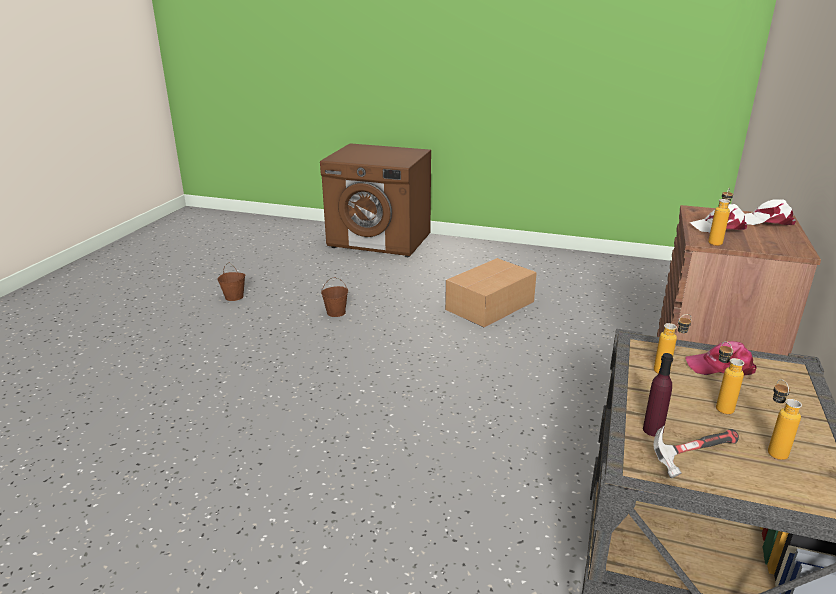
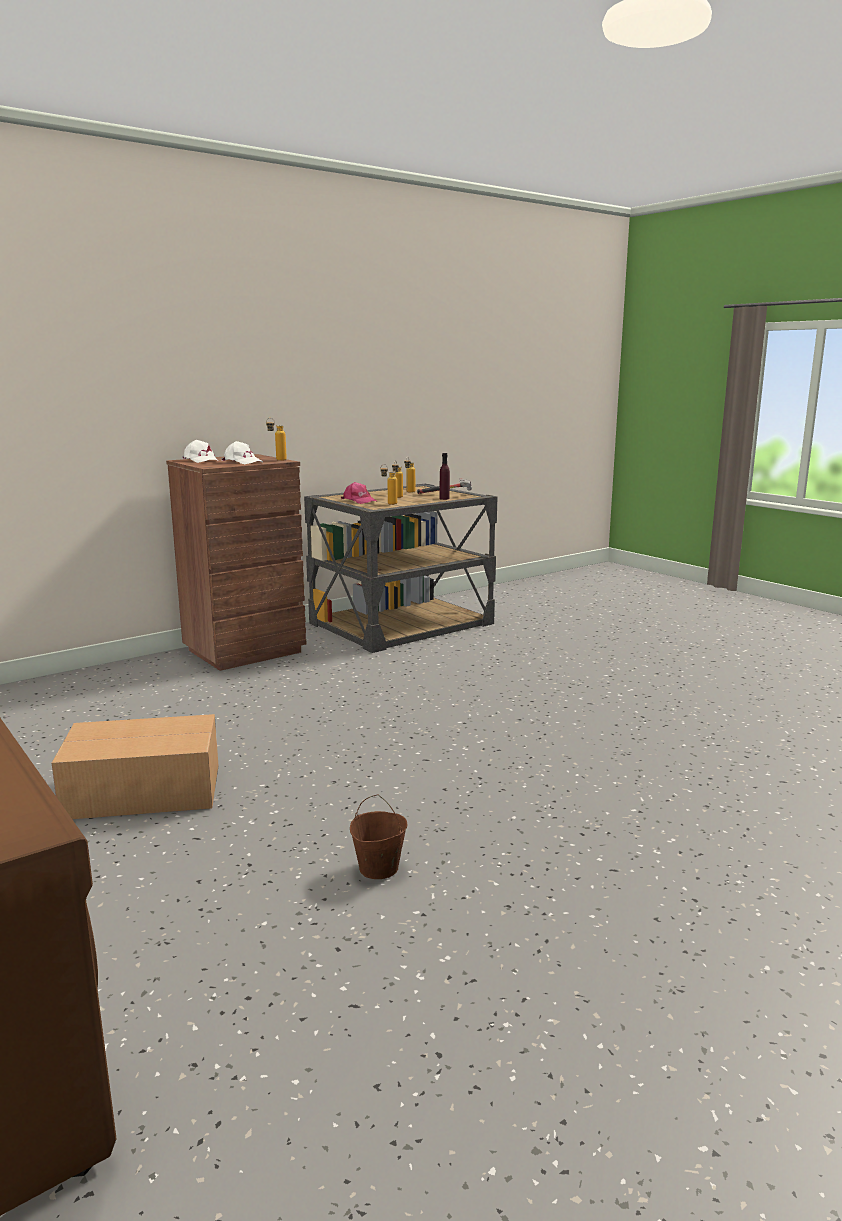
camera: 145 degrees left, 10 degrees down
(234, 297) = (555, 1010): brown bucket -> none

